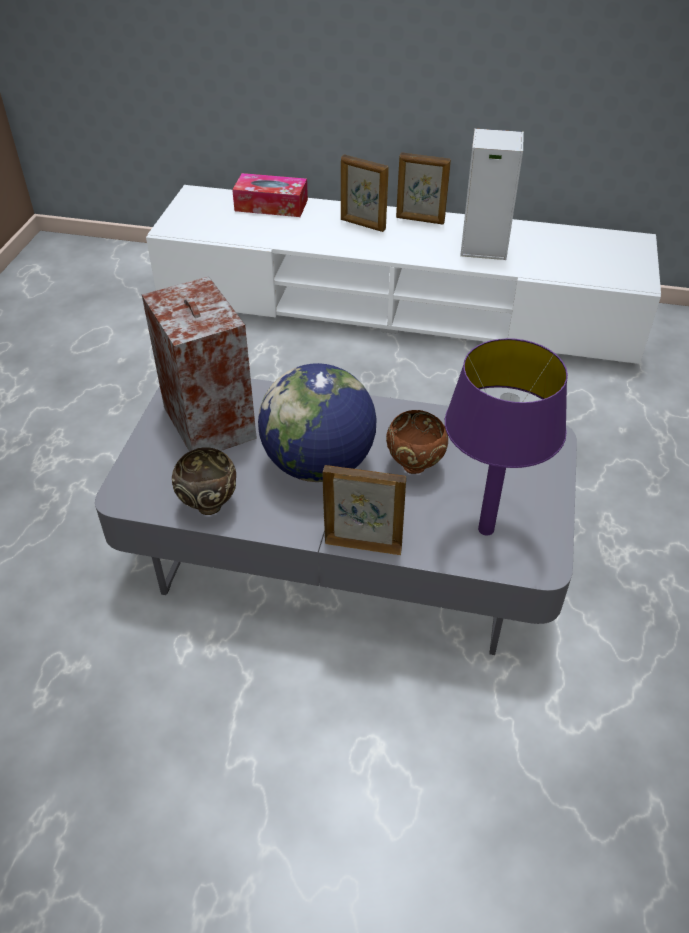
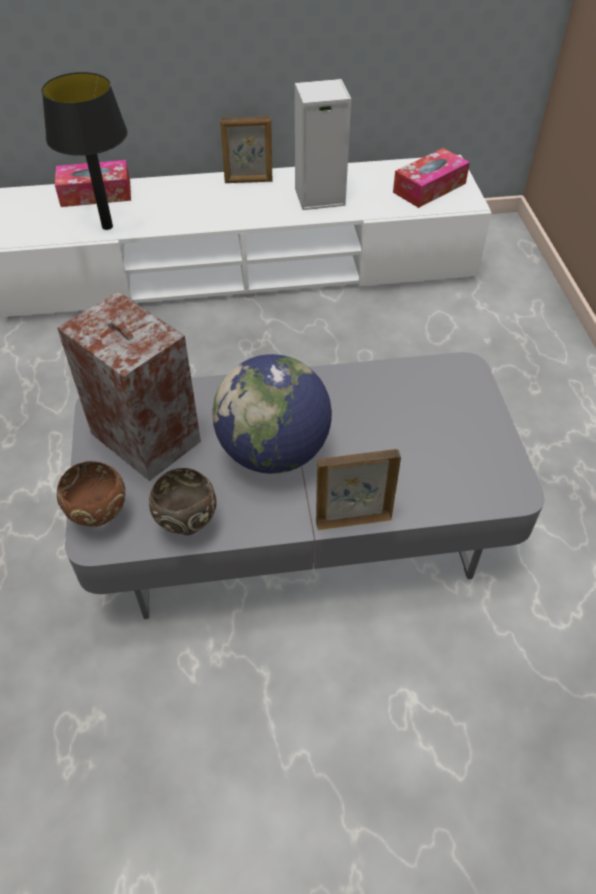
camera: 20 degrees left, 5 degrees up
(267, 235) = (106, 226): none -> black table lamp
(362, 225) = (196, 196): picture frame -> none
(415, 467) = (363, 429): brown bowl -> brown bowl (100, 517)
(486, 530) = (453, 473): purple table lamp -> none
(604, 260) = (429, 188): none -> tissue box

